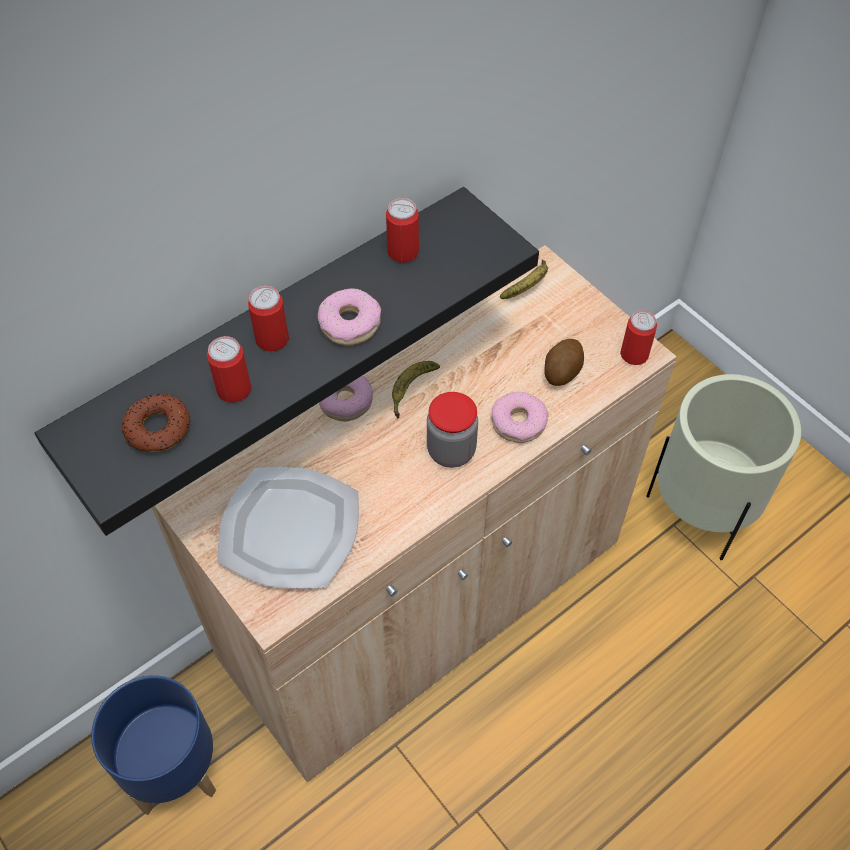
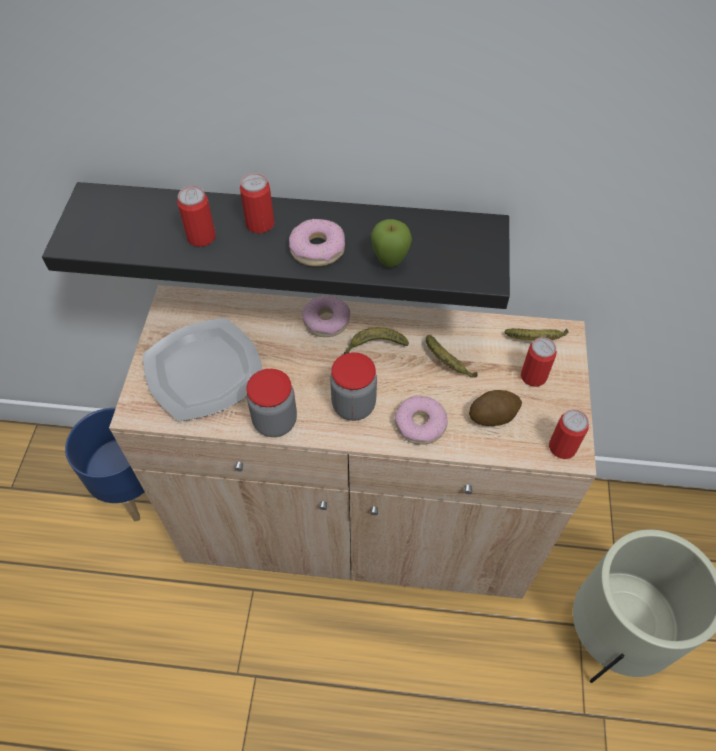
camera: 45 degrees right, 0 degrees up
(157, 428) = (134, 227): donut -> none
(403, 252) = (410, 229): can -> can (533, 376)
(404, 517) = (275, 421): none -> jar
(421, 291) = (389, 262): none -> apple
(482, 357) = (446, 362): none -> banana

